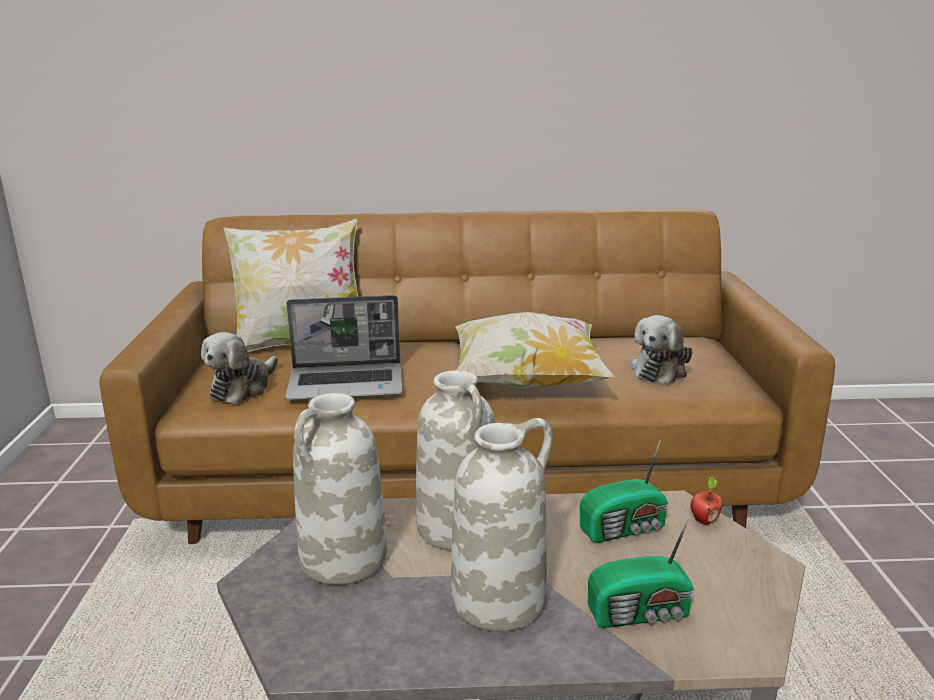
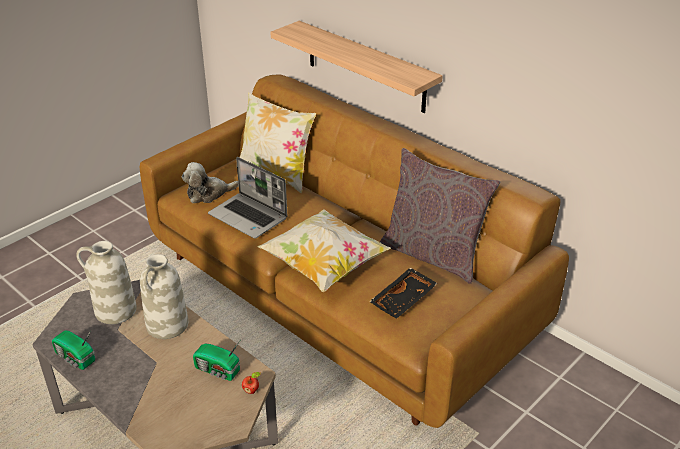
camera: 45 degrees right, 15 degrees up
(380, 154) = (365, 67): none -> shelf
(499, 599) = (130, 363): white vase -> none
(603, 334) = (433, 255): none -> grey pillow
(642, 613) = (158, 405): radio -> radio (75, 358)
(660, 370) = (404, 300): plush toy -> black tray

